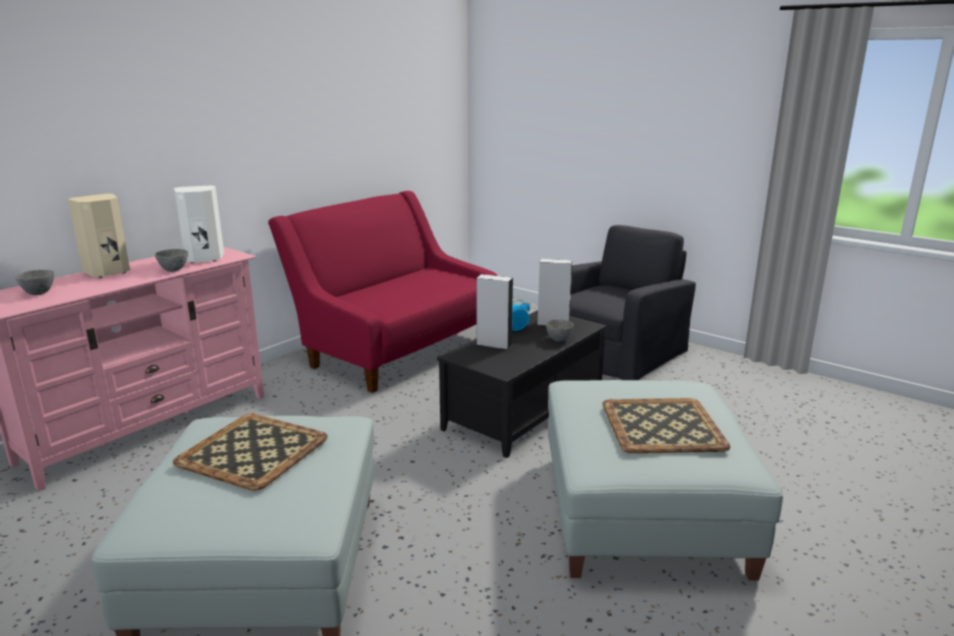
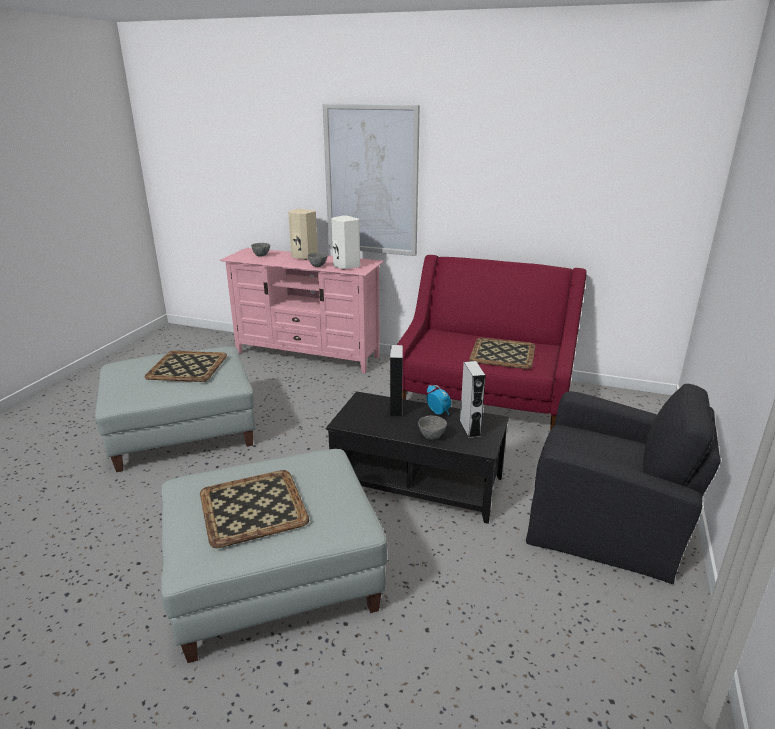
camera: 70 degrees right, 5 degrees up
(176, 135) = (371, 181): none -> picture
(426, 284) = (503, 353): none -> tray

